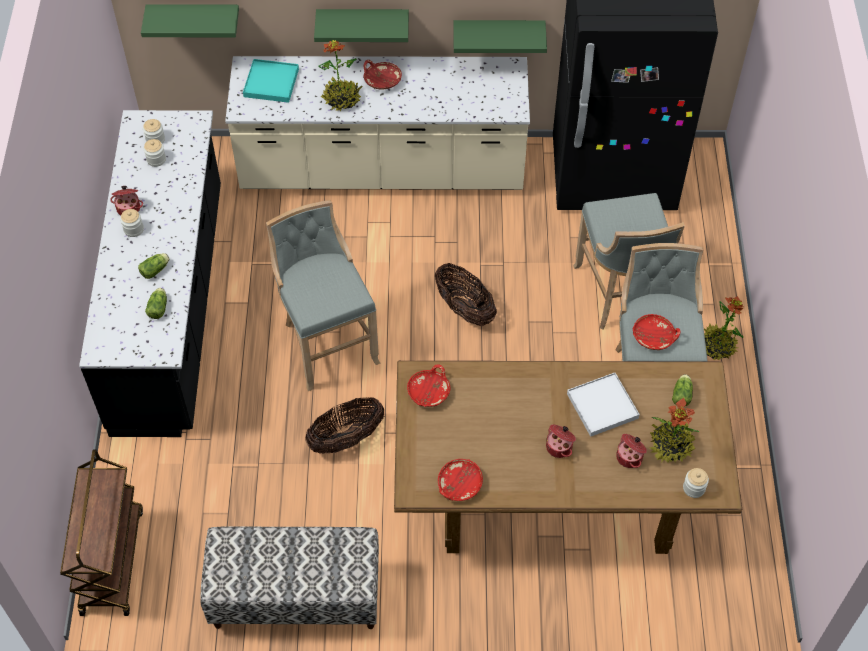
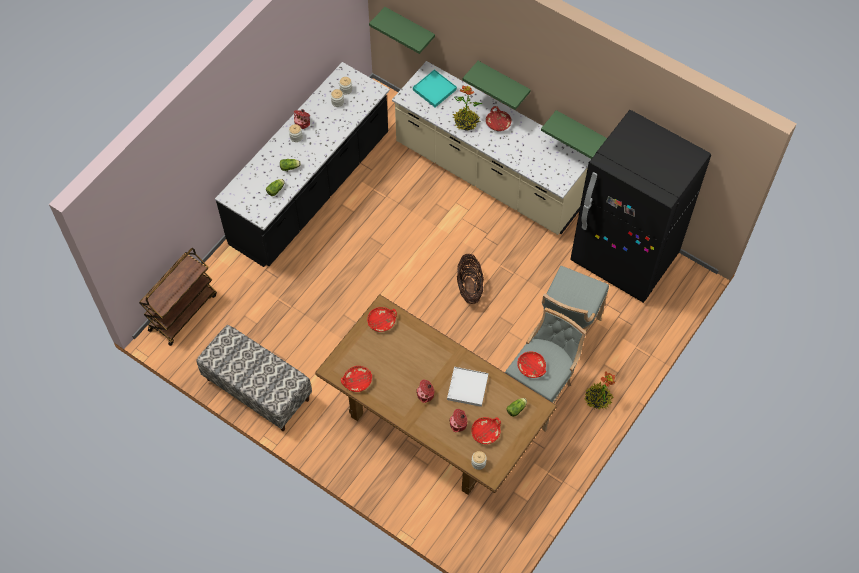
camera: 35 degrees right, 5 degrees up
(327, 342) = (378, 261): grey stool -> none
(346, 438) = (347, 321): basket -> none
(671, 445) = (486, 432): potted plant -> red bowl

